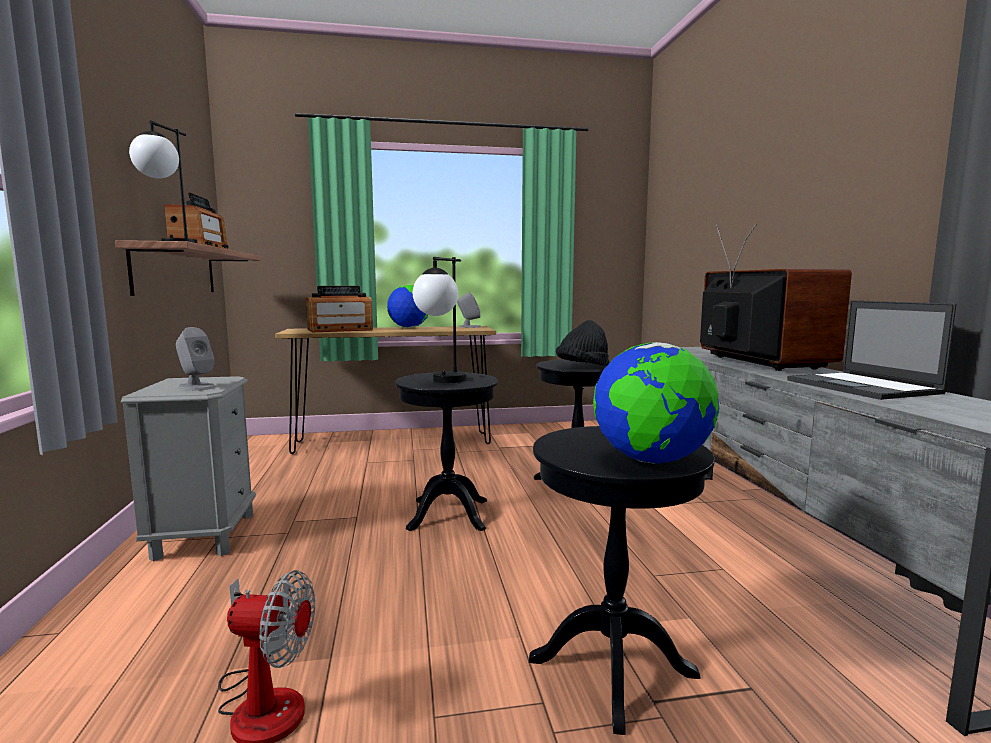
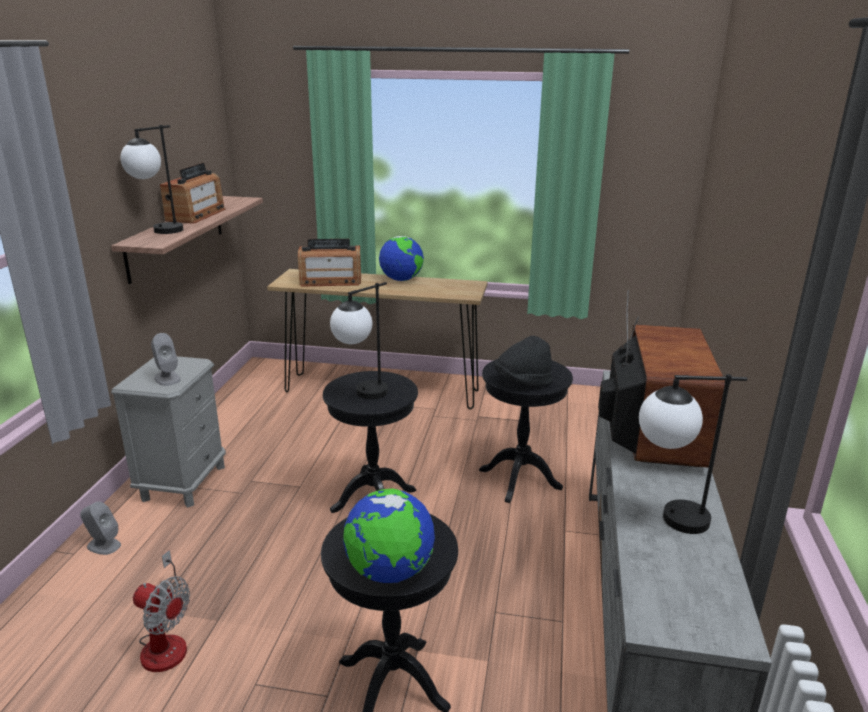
camera: 20 degrees right, 15 degrees up
(469, 327) = (464, 283): grey speaker -> grey speaker (103, 545)
(863, 387) = (667, 519): laptop -> table lamp

